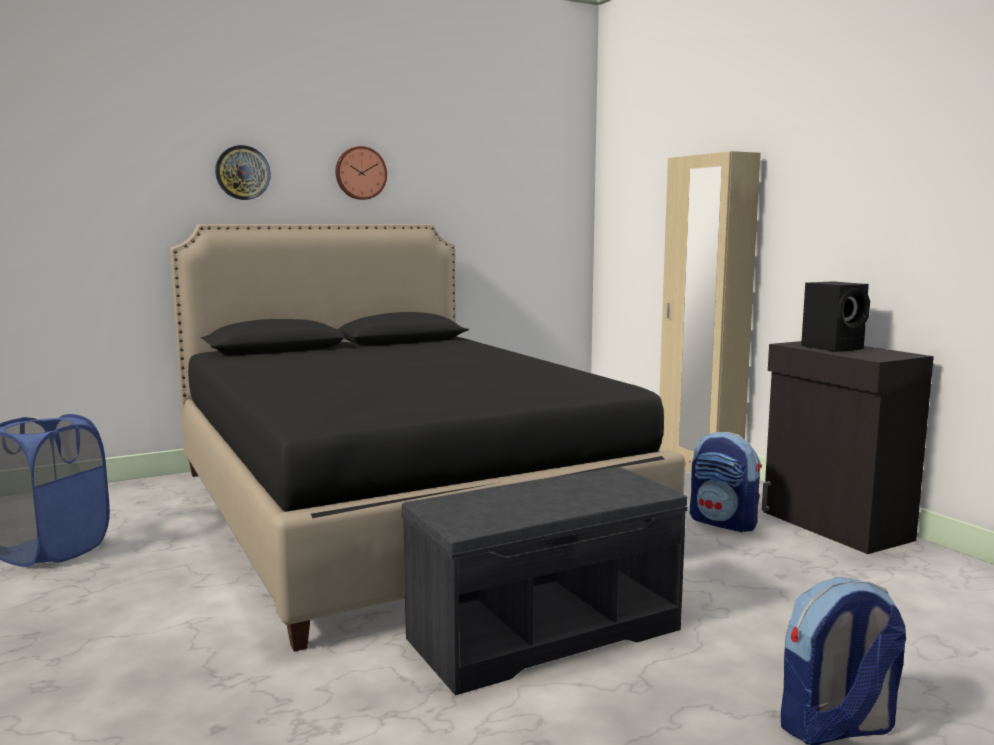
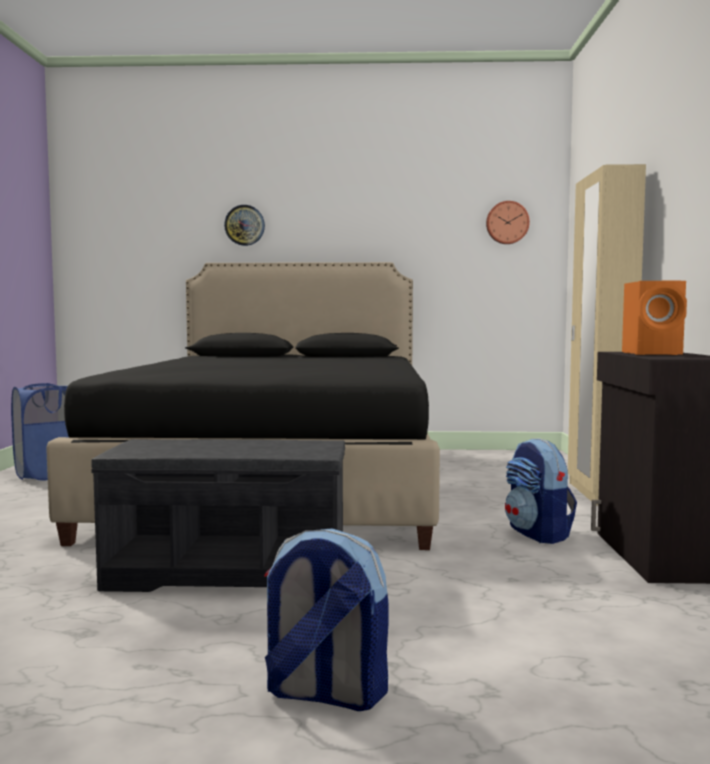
camera: 30 degrees right, 5 degrees down
(360, 173) = (337, 222): wall clock -> wall clock (507, 223)
(834, 348) = (653, 354): black speaker -> orange speaker

